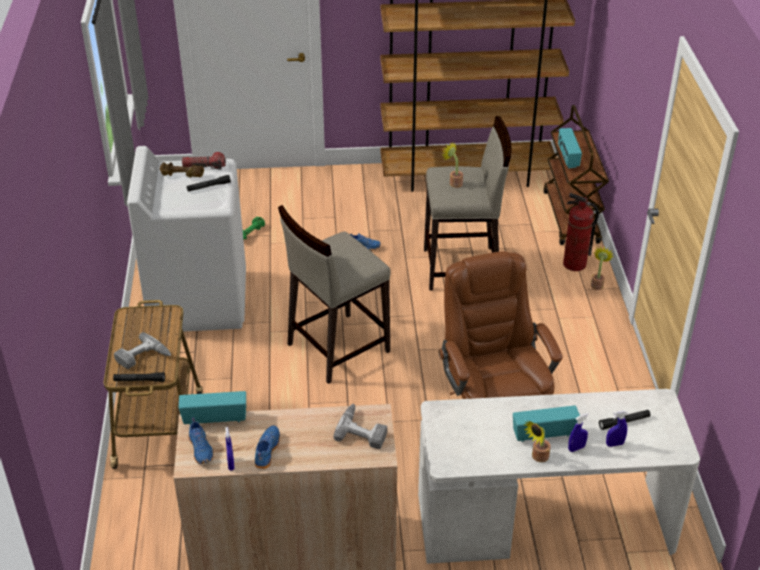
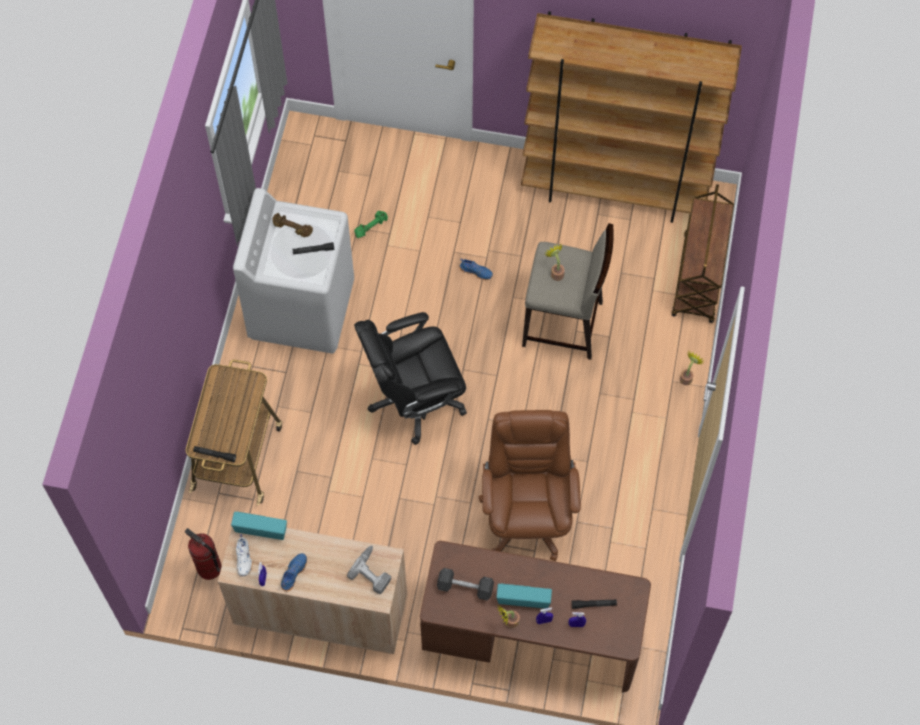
camera: 15 degrees right, 25 degrees up
(143, 358) = (223, 429): power drill -> none
(201, 449) = (244, 558): blue shoe -> white shoe
(204, 166) = (315, 219): flashlight -> none
(337, 347) = (414, 398): beige stool -> black office chair
(472, 436) = (465, 587): none -> black dumbbell
(544, 523) = (531, 635): white desk -> brown desk
(567, 157) = (694, 242): radio -> none
(574, 264) = (675, 345): fire extinguisher -> fire extinguisher (209, 568)

